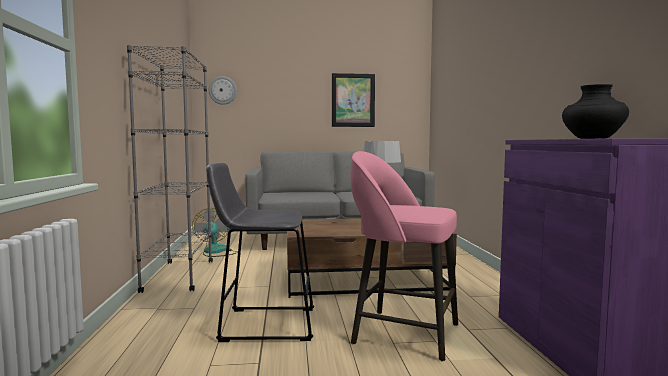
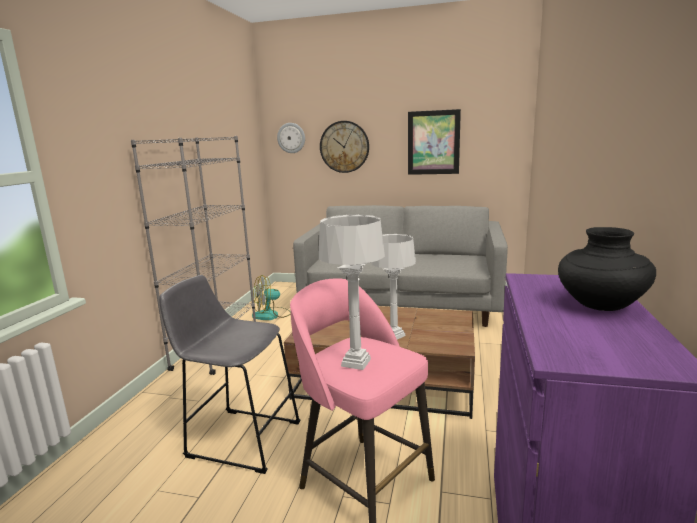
camera: 20 degrees right, 10 degrees up
(216, 252) = (271, 315): fan -> fan turned 120 degrees counterclockwise
(274, 100) = (344, 147): none -> wall clock
(409, 209) = (355, 362): none -> grey table lamp

